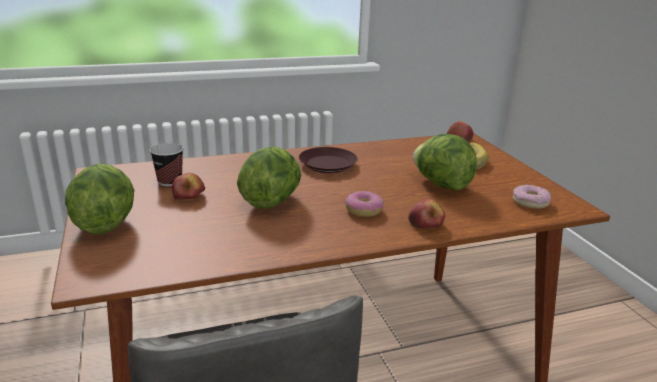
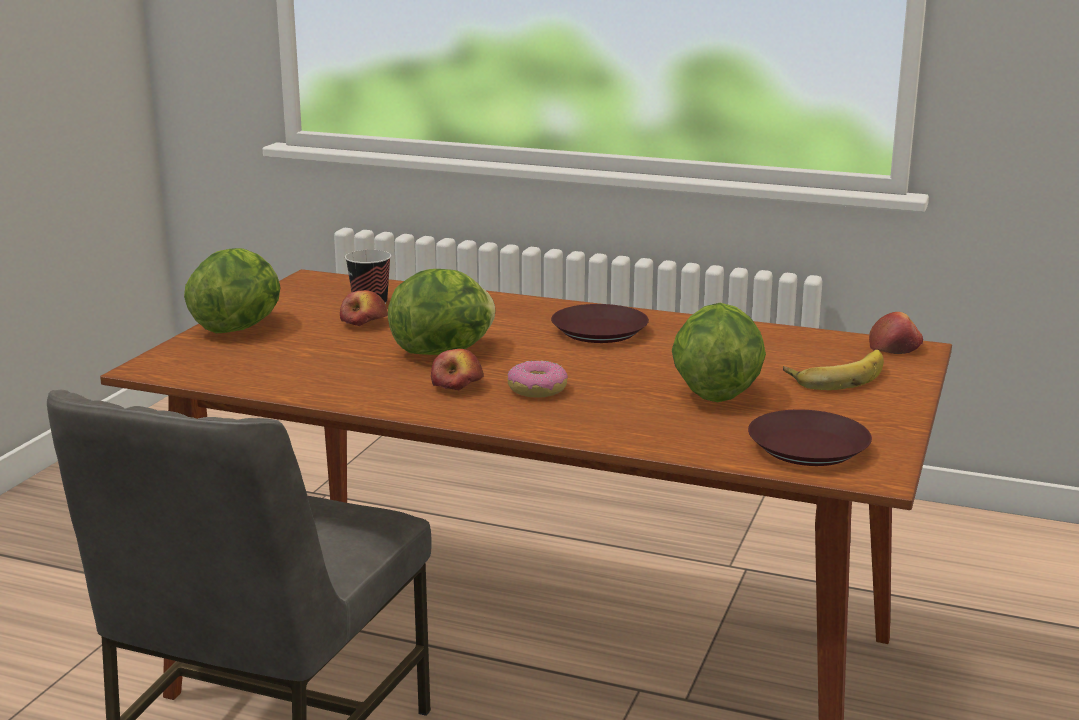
camera: 40 degrees right, 5 degrees down
(425, 223) = (588, 424): apple -> apple (458, 386)
(530, 202) = (809, 447): donut -> brown plate

